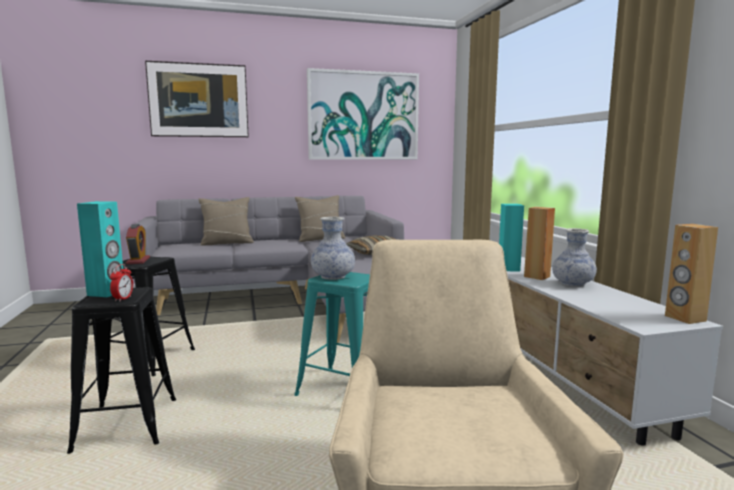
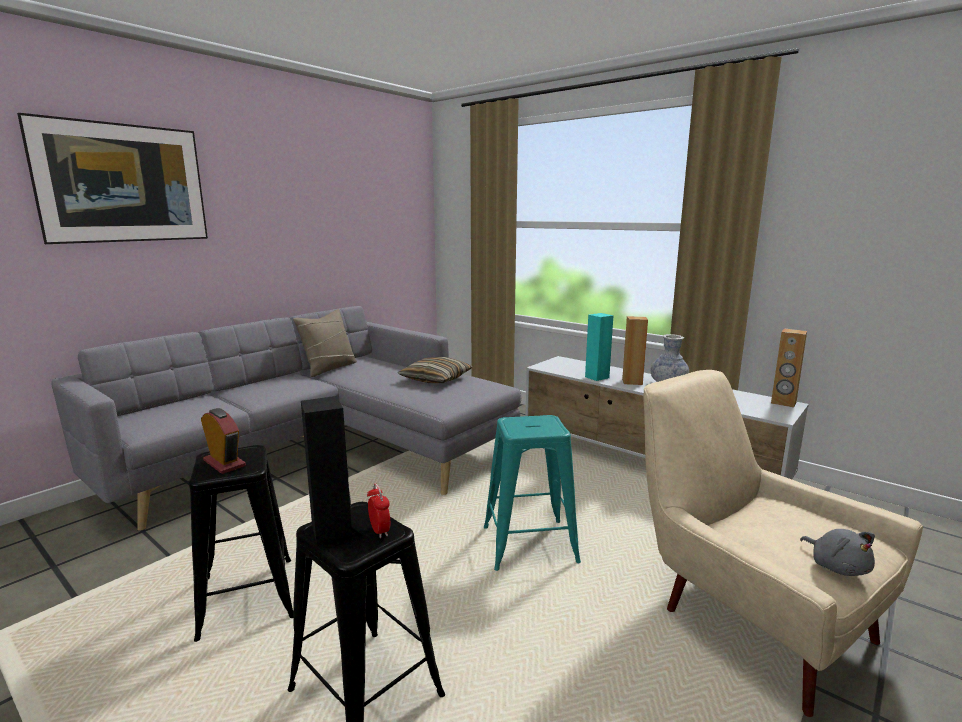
camera: 35 degrees left, 5 degrees up
(106, 293) = (332, 529): turquoise speaker -> black speaker
(227, 243) = (213, 397): beige pillow -> none
(333, 277) = (524, 427): vase -> none
(363, 116) = (347, 205): picture -> none
(444, 446) = (837, 567): none -> grey plush toy

